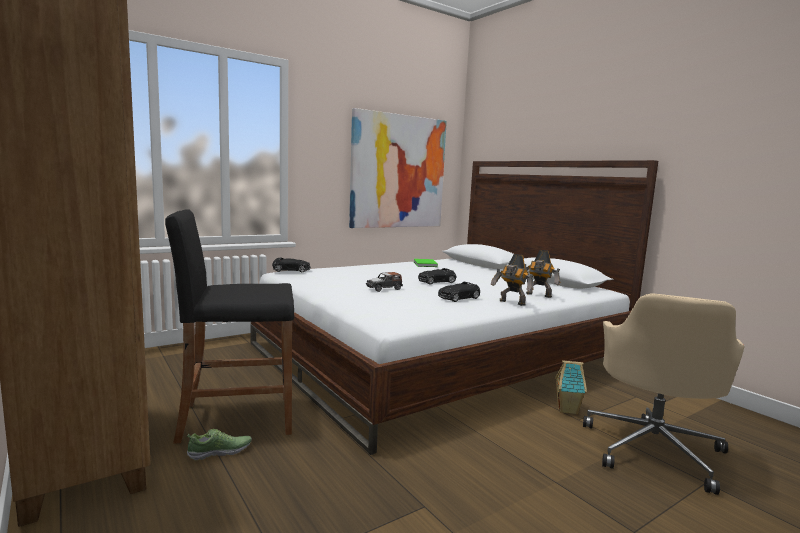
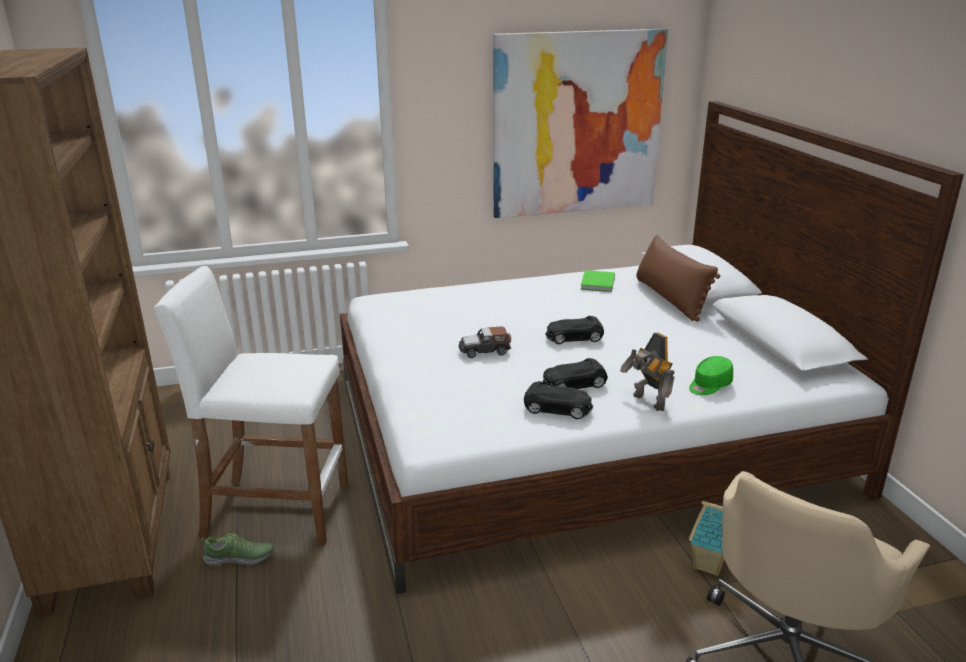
camera: 20 degrees right, 15 degrees up
(236, 418) = (276, 510): black stool -> white stool
(291, 270) = (387, 296): black toy car -> black toy car (558, 408)
(474, 268) = (670, 298): none -> brown pillow
(538, 295) = (709, 385): toy robot -> green cap

